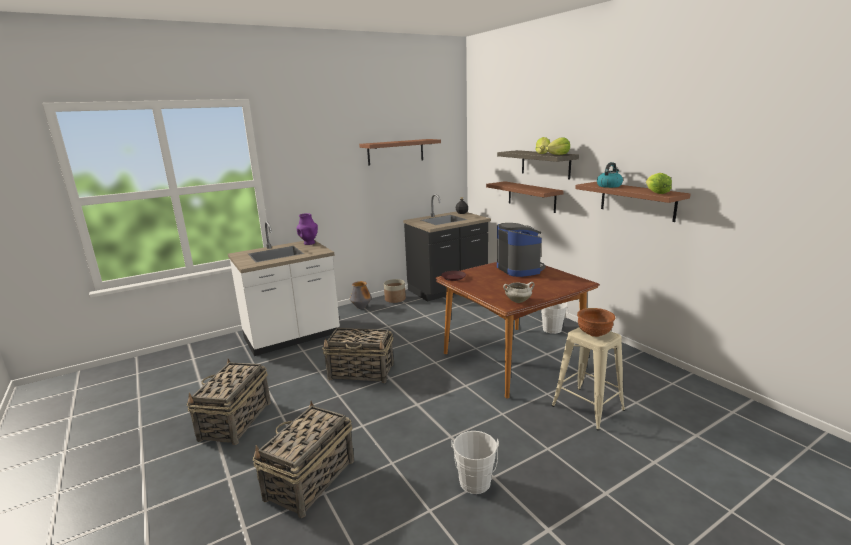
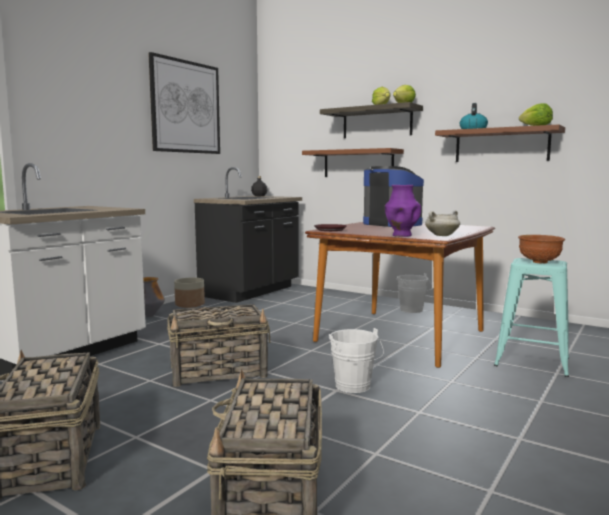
camera: 25 degrees left, 10 degrees down
(309, 243) = (89, 206): purple vase -> purple vase (401, 235)
(395, 152) = (185, 107): brown shelf -> picture
(475, 485) = (510, 451): white bucket -> white bucket (355, 387)
(587, 408) = (532, 362): beige stool -> turquoise stool

